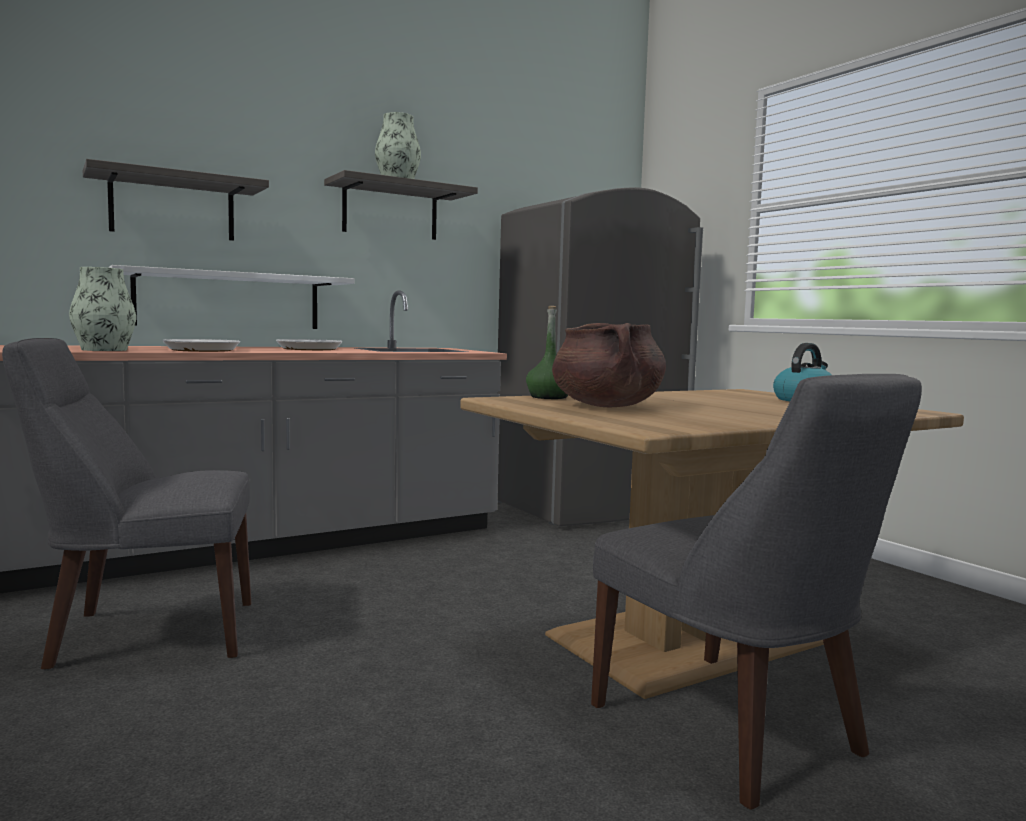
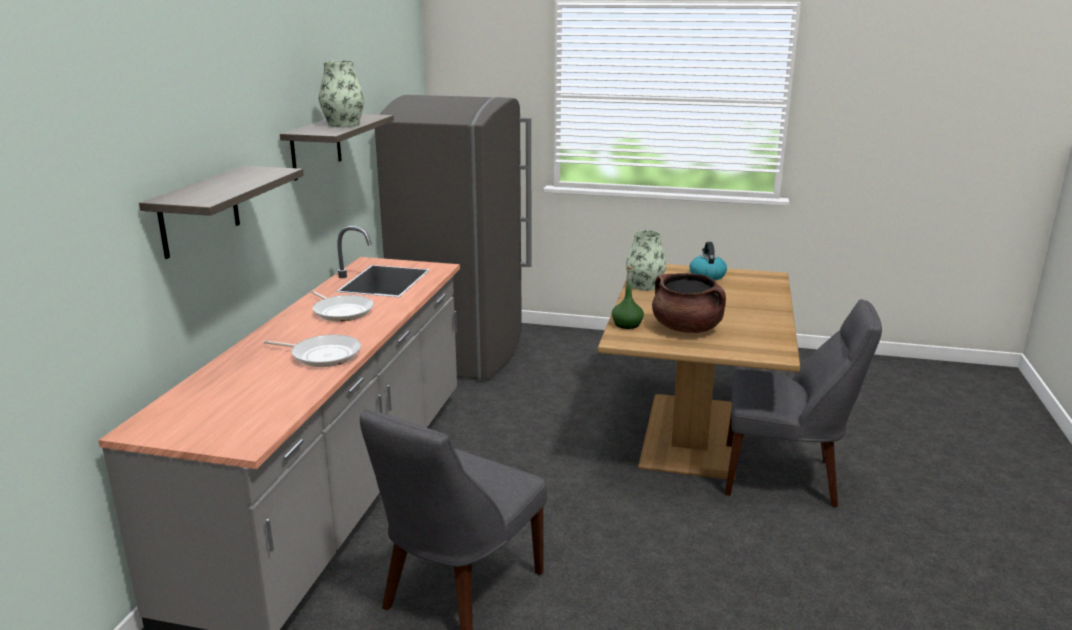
camera: 45 degrees left, 15 degrees up
(104, 350) = (287, 392): vase -> vase (644, 286)
(229, 301) = (243, 285): white shelf -> none

